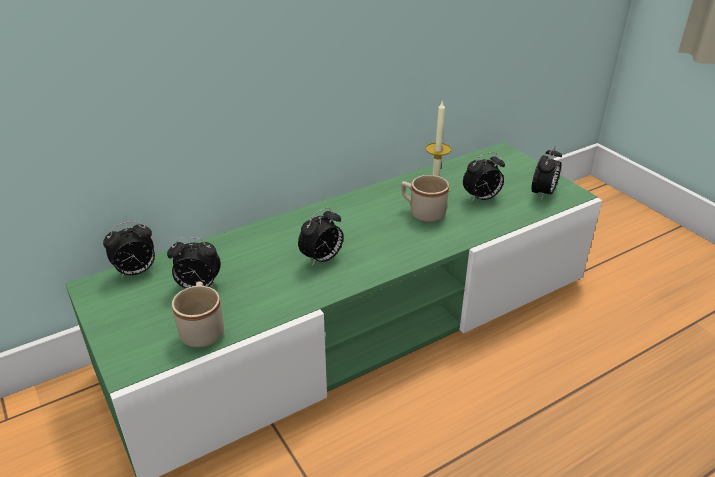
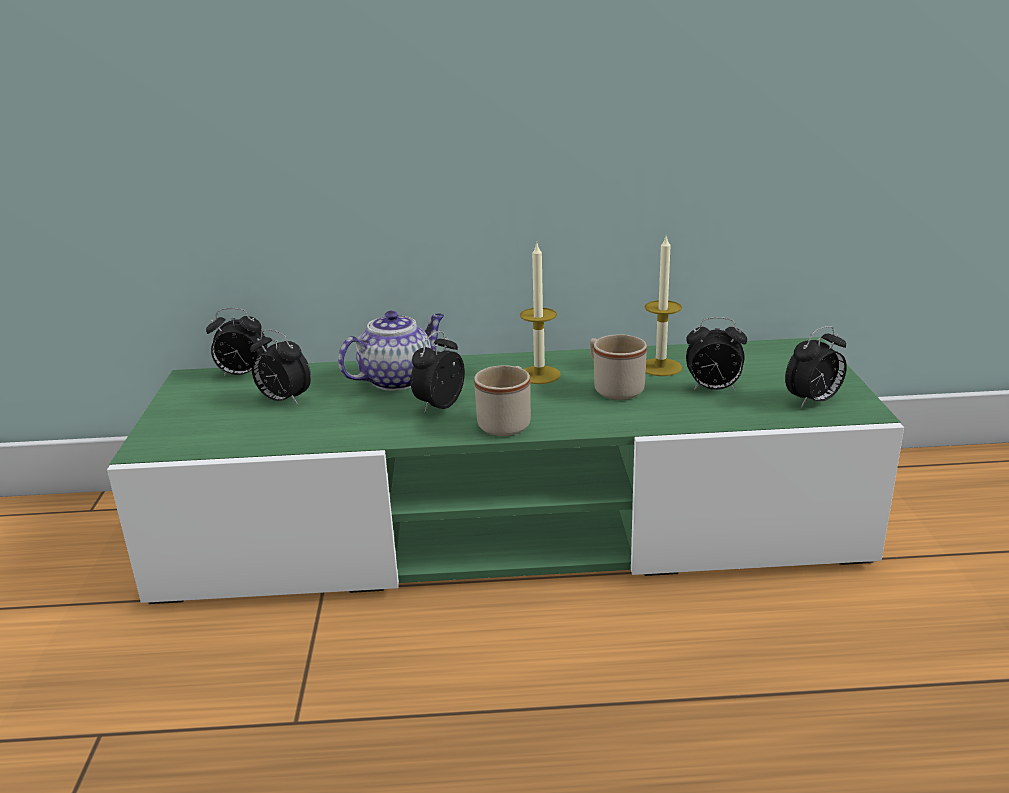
camera: 30 degrees right, 10 degrees down
(202, 329) = (247, 436): beige mug -> beige mug (507, 422)
(268, 243) = (397, 379): none -> teapot
(322, 259) = (439, 406): alarm clock -> alarm clock turned 135 degrees clockwise
(365, 214) = (539, 375): none -> candle

